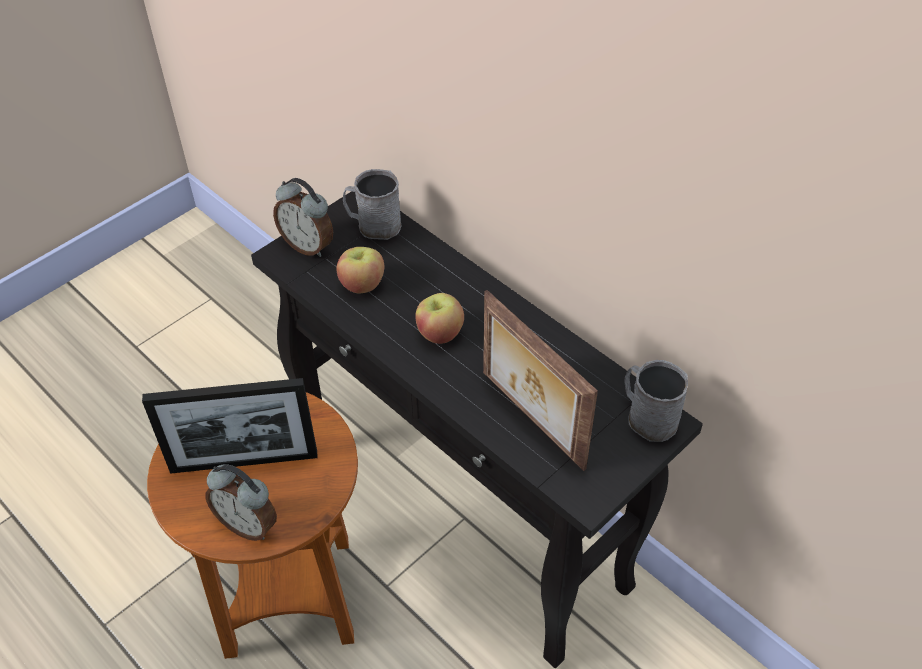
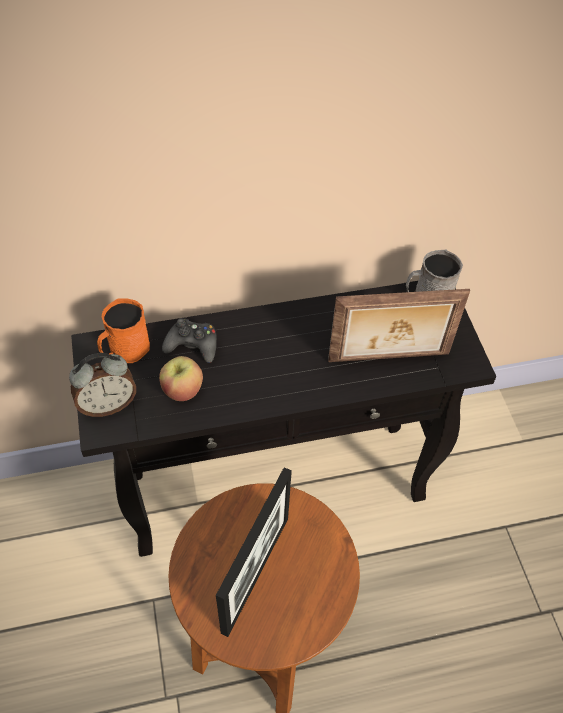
camera: 60 degrees left, 5 degrees up
(248, 524) = (318, 598): alarm clock -> none
(373, 225) = (125, 351): grey mug -> orange mug
(418, 264) = (192, 345): none -> black game controller
(439, 333) = (271, 367): apple -> none

